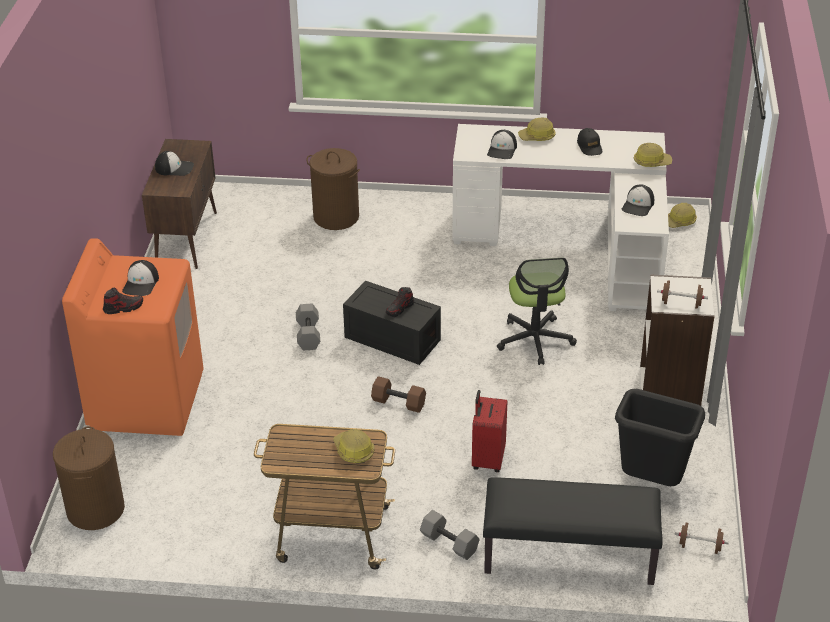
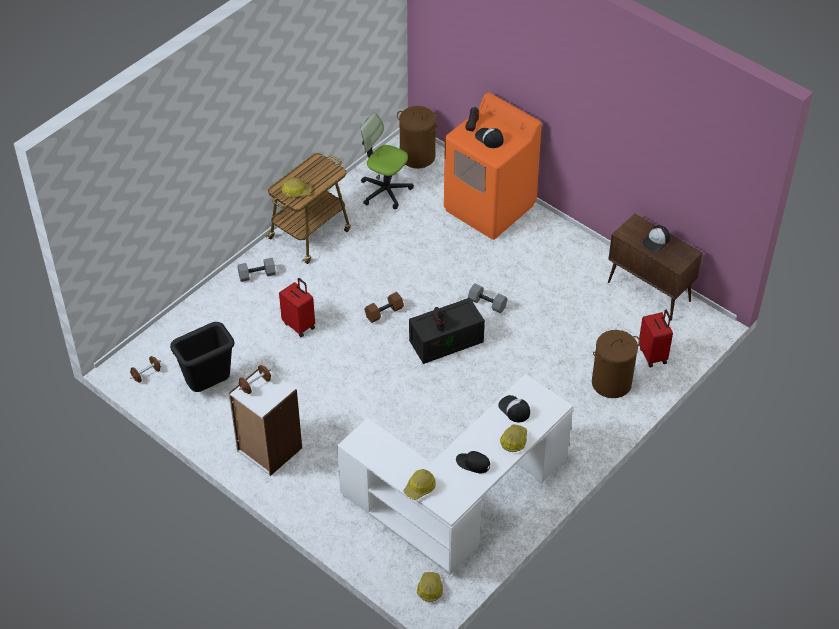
camera: 125 degrees right, 10 degrees up
(274, 207) = (653, 355): none -> red suitcase
(535, 340) = (378, 411): office chair -> office chair (385, 190)
(568, 556) = (198, 316): black bench -> none
(638, 205) = (383, 450): cap -> none

